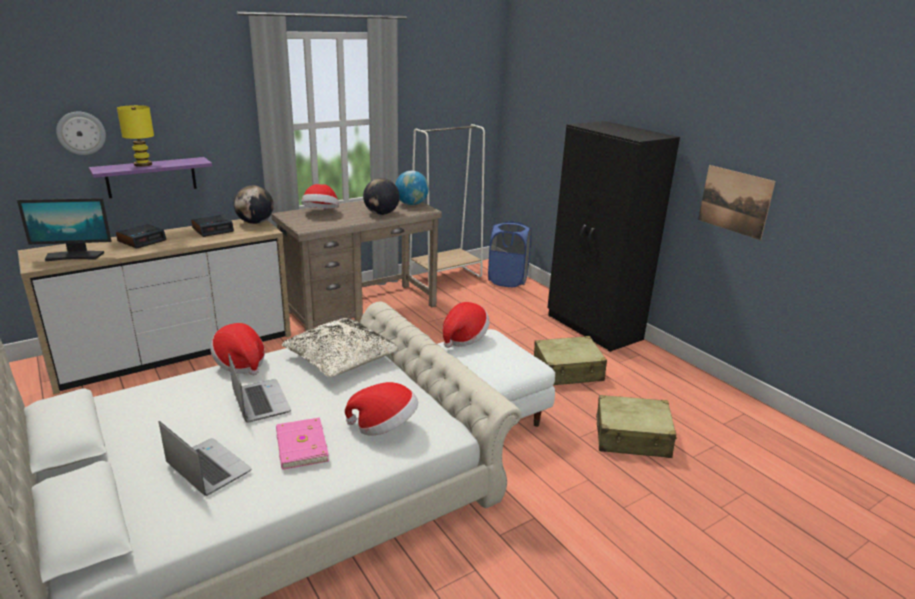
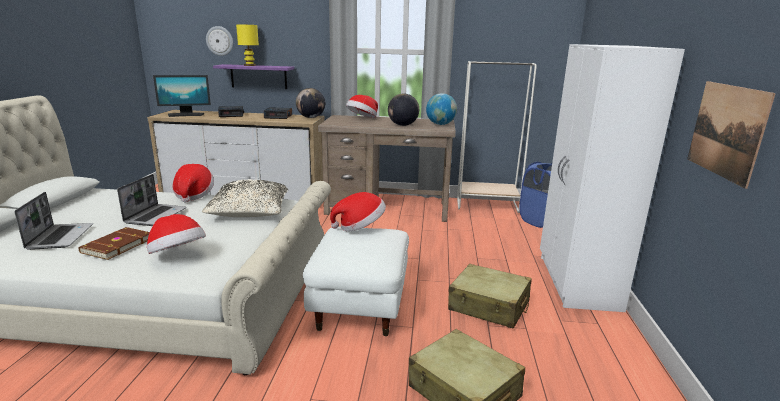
camera: 40 degrees right, 5 degrees down
(74, 256) = (186, 115): monitor -> monitor turned 45 degrees counterclockwise
(300, 446) = (116, 245): pink book -> brown book
(594, 328) = (577, 282): black wardrobe -> white wardrobe

